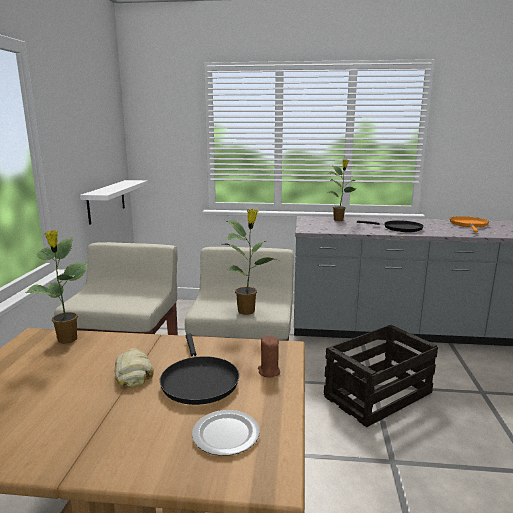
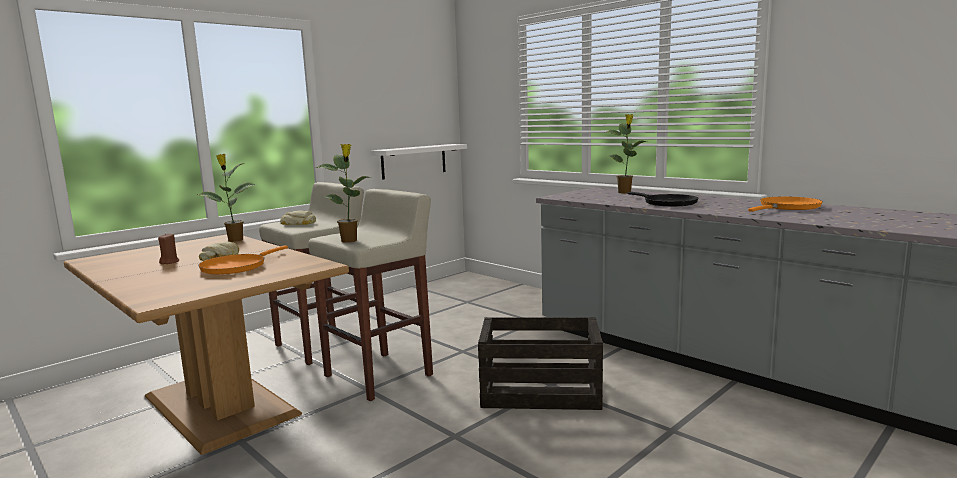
camera: 40 degrees right, 5 degrees down
(111, 297) = (298, 223): none -> bread
(198, 381) = (237, 267): black frying pan -> orange frying pan
(224, 434) = (184, 286): plate -> none
(268, 371) = (280, 271): brown candle -> brown candle (170, 262)

